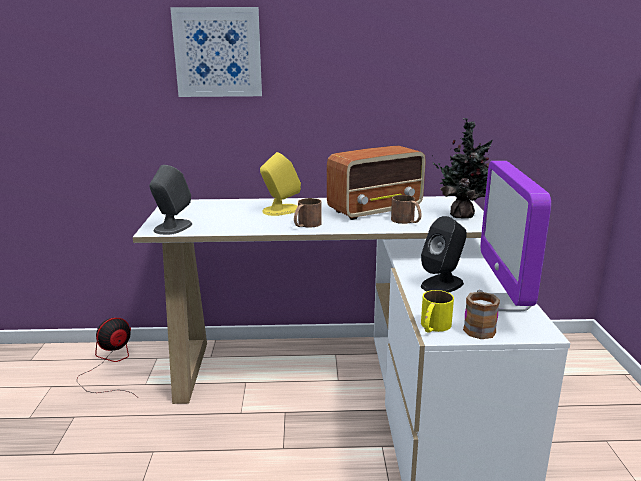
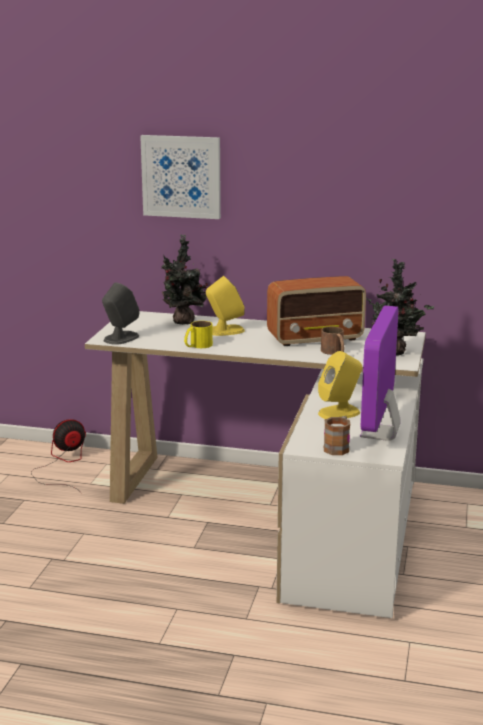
camera: 15 degrees right, 0 degrees up
(232, 206) = (183, 322): none -> potted plant
(306, 225) = (238, 347): brown mug -> none
(433, 327) = (300, 442): yellow mug -> yellow mug (197, 346)
(442, 284) = (339, 412): black speaker -> yellow speaker

